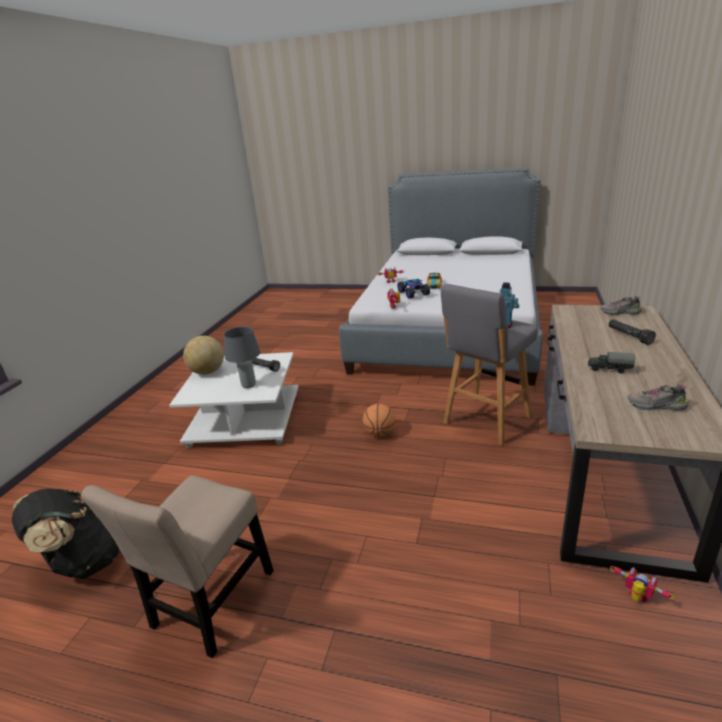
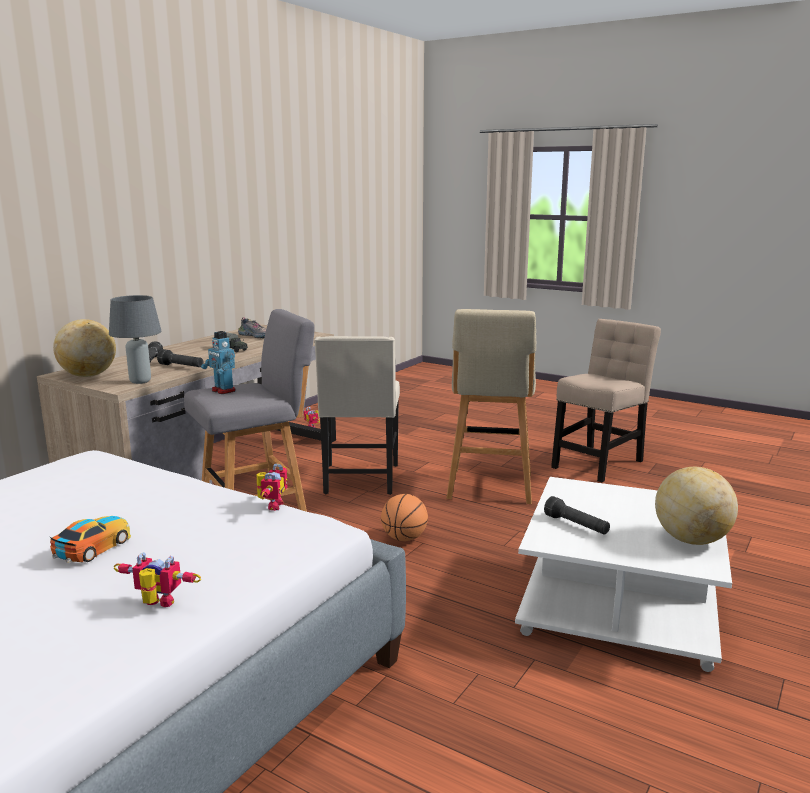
camera: 165 degrees left, 10 degrees down
(86, 561) = (739, 497): black backpack -> none
(249, 385) = (596, 500): grey table lamp -> grey table lamp (140, 381)
(335, 510) = (489, 487): none -> beige stool
(414, 293) = (186, 525): toy car -> none
(460, 488) = (360, 480): none -> beige chair
(584, 335) = (181, 367): none -> black flashlight
(620, 313) = (88, 375): shoe -> globe

